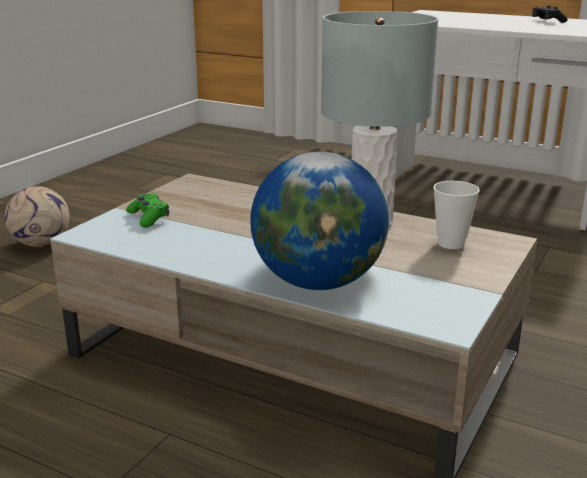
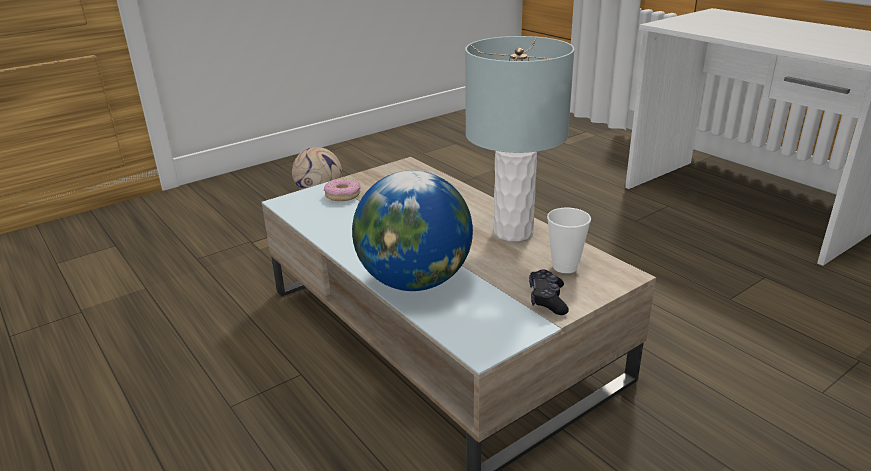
camera: 25 degrees right, 5 degrees up
(148, 218) = (343, 195): green game controller -> donut
(547, 21) = (833, 33): black game controller -> black game controller (547, 299)

